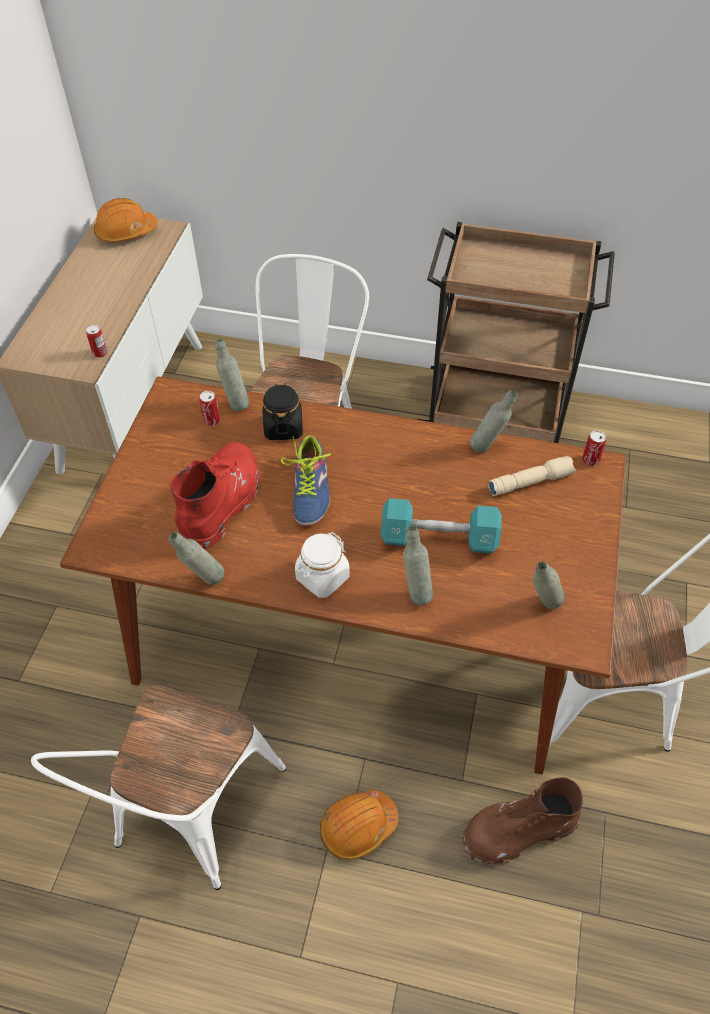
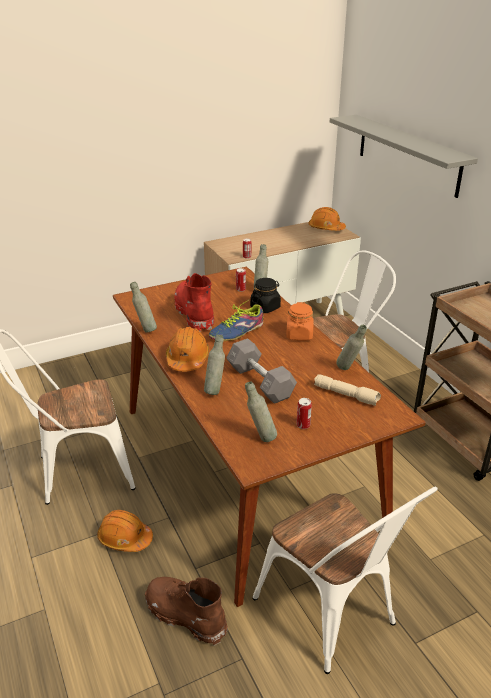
camera: 50 degrees right, 20 degrees down
(221, 504) = (195, 314): red boot -> red boot turned 90 degrees counterclockwise
(249, 79) = (407, 154): none -> grey shelf
(322, 577) = (187, 359): white jar -> orange hard hat
(378, 439) = (299, 335): none -> orange jar
(439, 538) = (260, 382): turquoise dumbbell -> grey dumbbell
(590, 460) = (397, 410): can -> can (303, 425)

